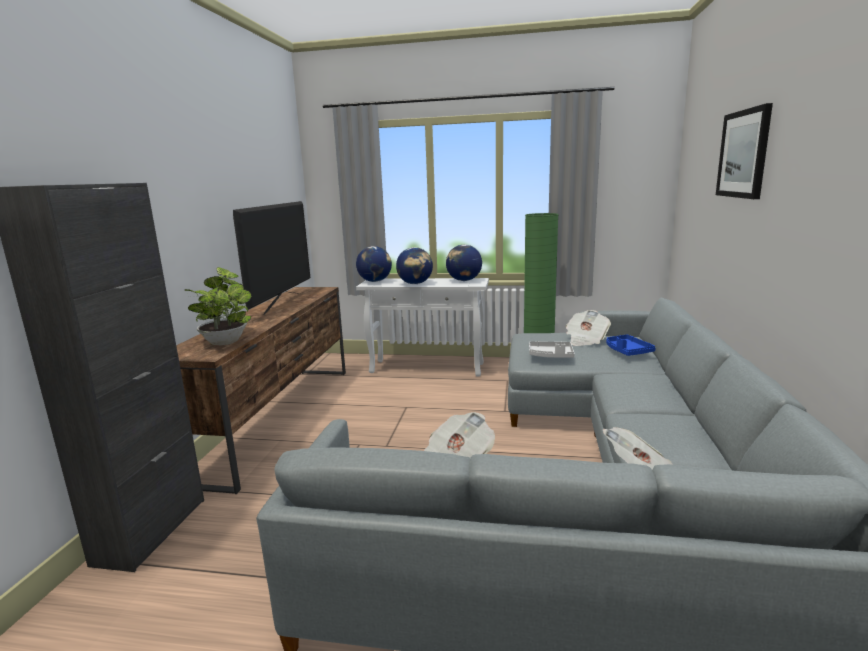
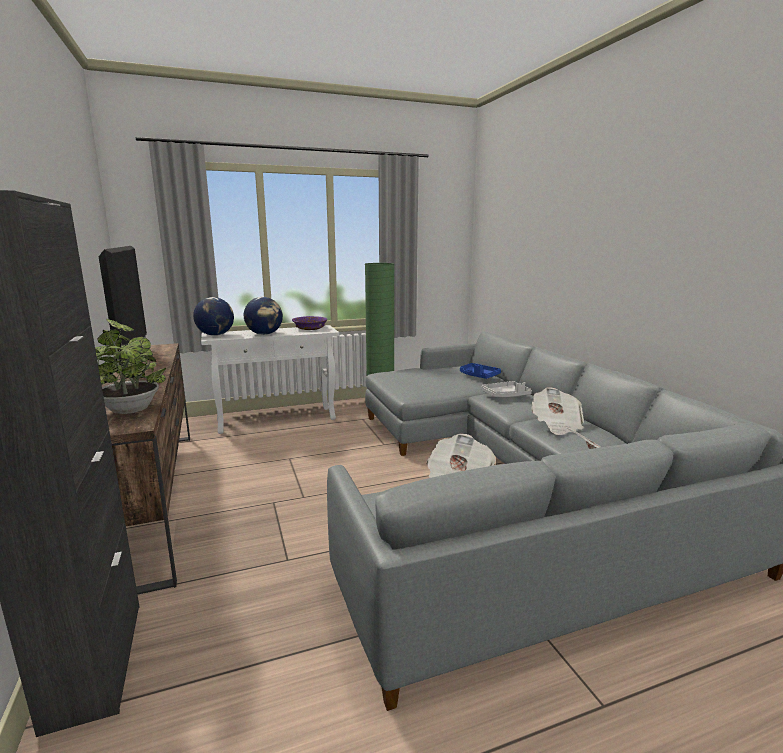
camera: 30 degrees left, 0 degrees up
(464, 280) = (310, 328): globe -> purple bowl
(551, 356) = (426, 387): grey tray -> grey tray (505, 395)
(585, 340) = (438, 371): newspaper -> newspaper (556, 425)
(743, 154) = (559, 215): picture -> none

